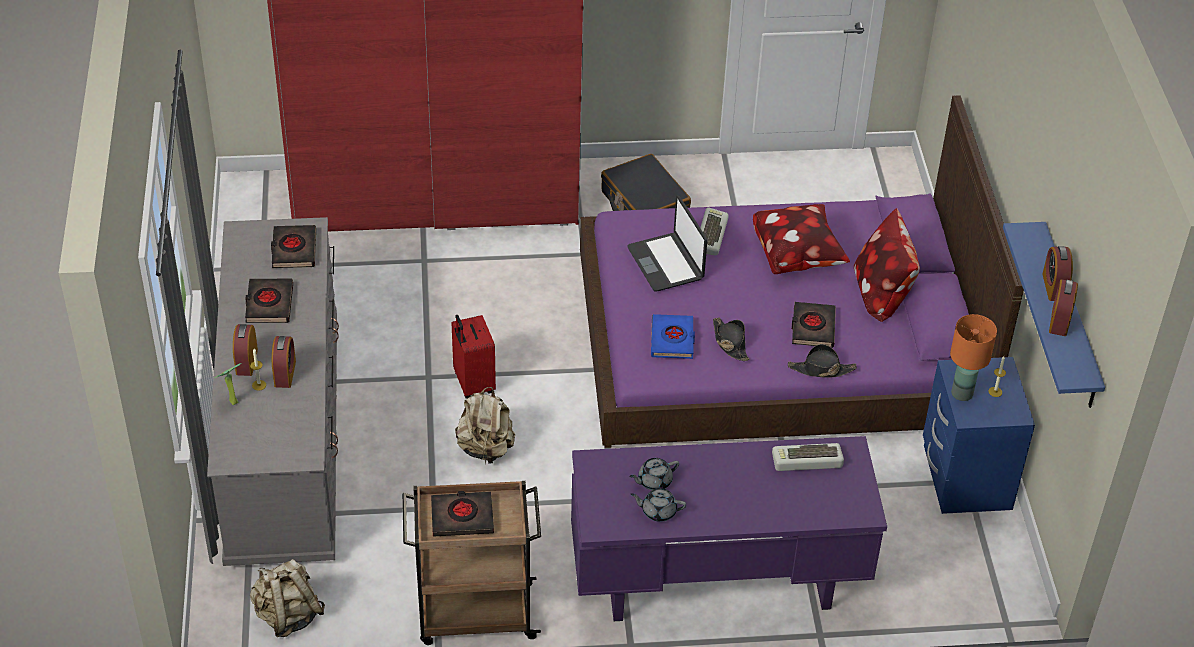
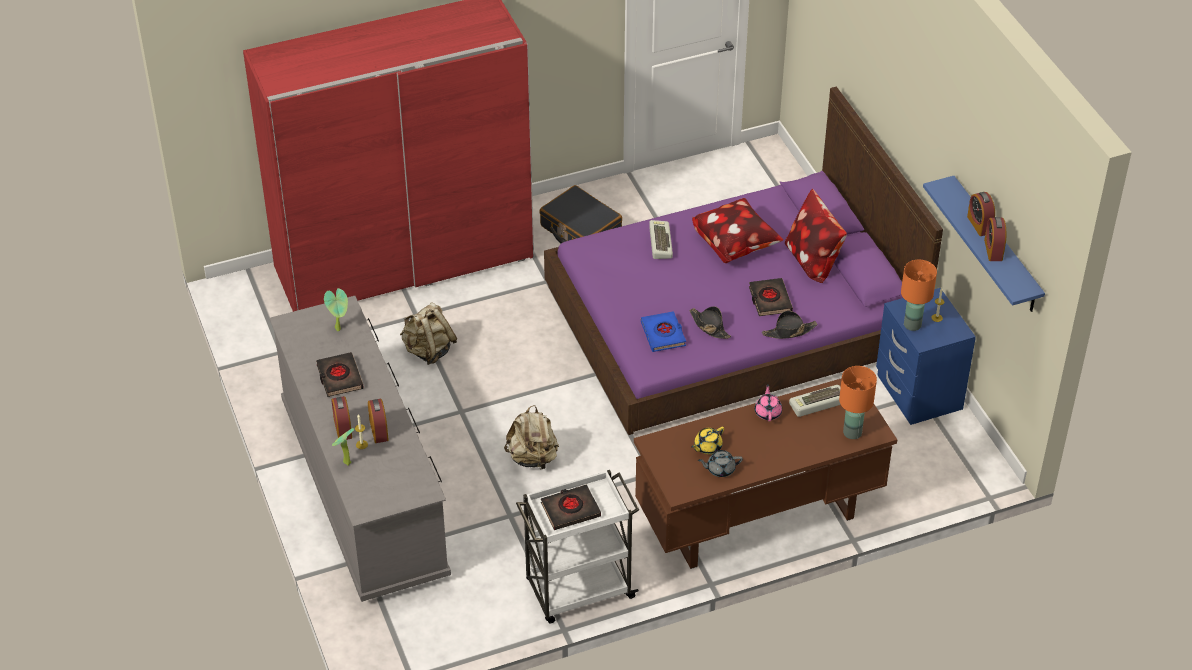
camera: 15 degrees left, 0 degrees up
(288, 615) = (429, 628): beige backpack -> beige backpack (428, 350)
(293, 250) = (339, 328): black book -> potted plant
(472, 384) = (500, 408): red suitcase -> none
(474, 614) = (578, 590): brown cart -> white cart
(654, 481) = (707, 447): grey teapot -> yellow teapot
(666, 263) = (633, 273): laptop -> none
(716, 583) = (758, 520): purple desk -> brown desk
(743, 457) = (768, 412): none -> pink teapot
(835, 505) = (853, 433): none -> orange table lamp

